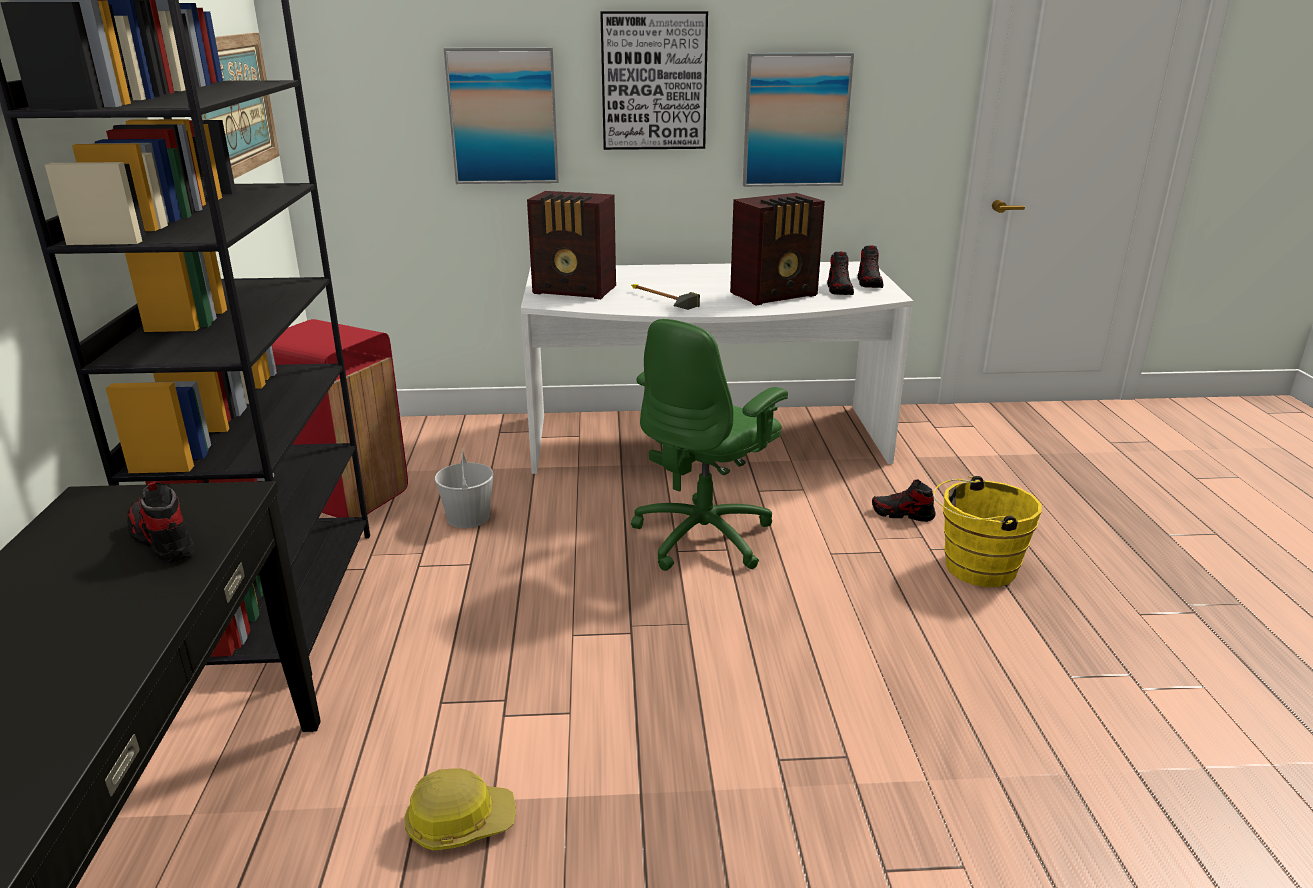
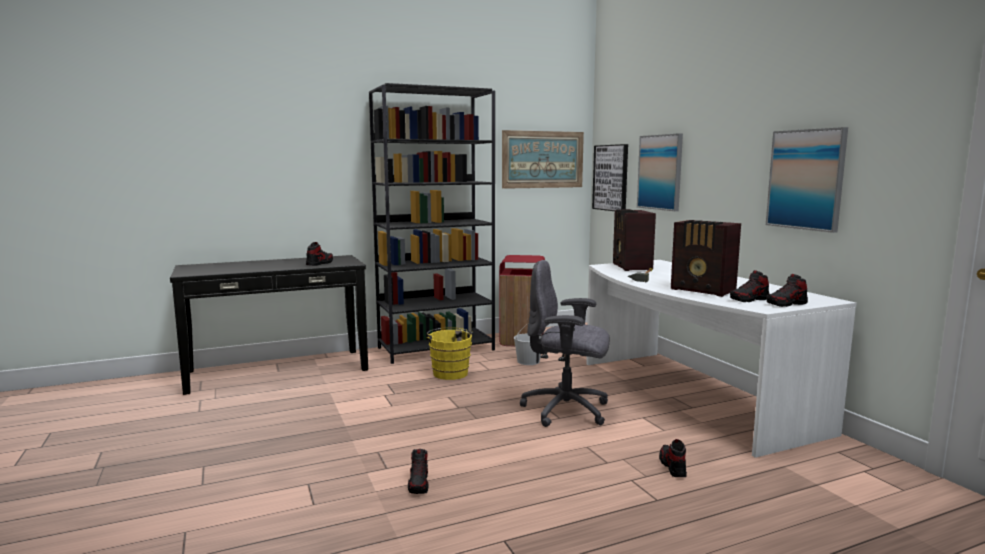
camera: 70 degrees right, 15 degrees down
(460, 822) = (321, 400): hard hat -> none
(654, 81) = (725, 152): picture -> picture (611, 177)
(705, 536) = (567, 410): green office chair -> grey office chair
(910, 726) = (419, 483): none -> shoe
(974, 568) = (622, 498): yellow bucket -> yellow bucket (450, 372)

